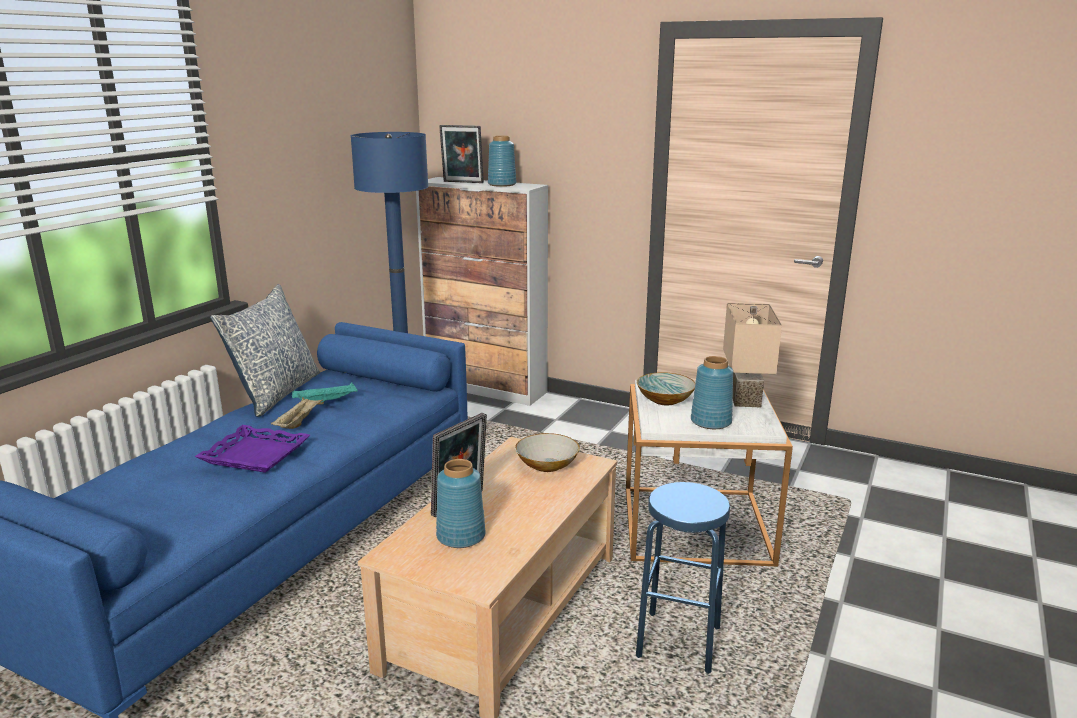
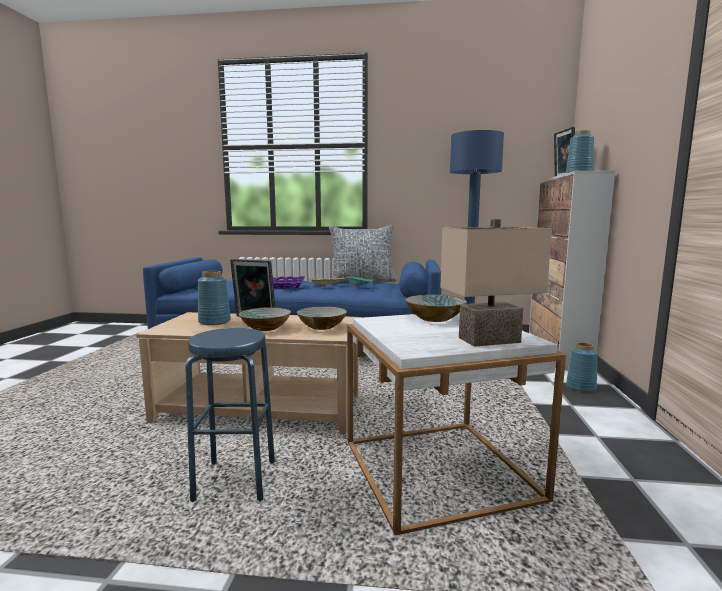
camera: 70 degrees right, 10 degrees down
(527, 500) = (266, 328): none -> bowl
(711, 422) = (402, 332): blue vase -> blue vase (581, 387)

